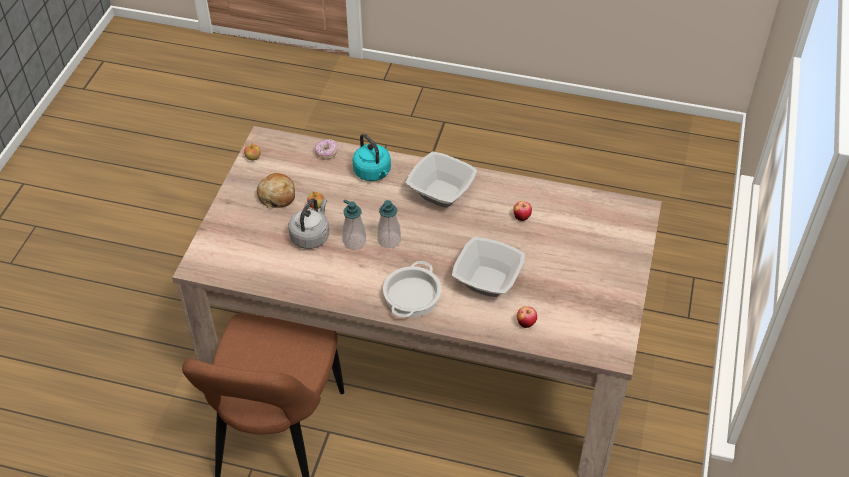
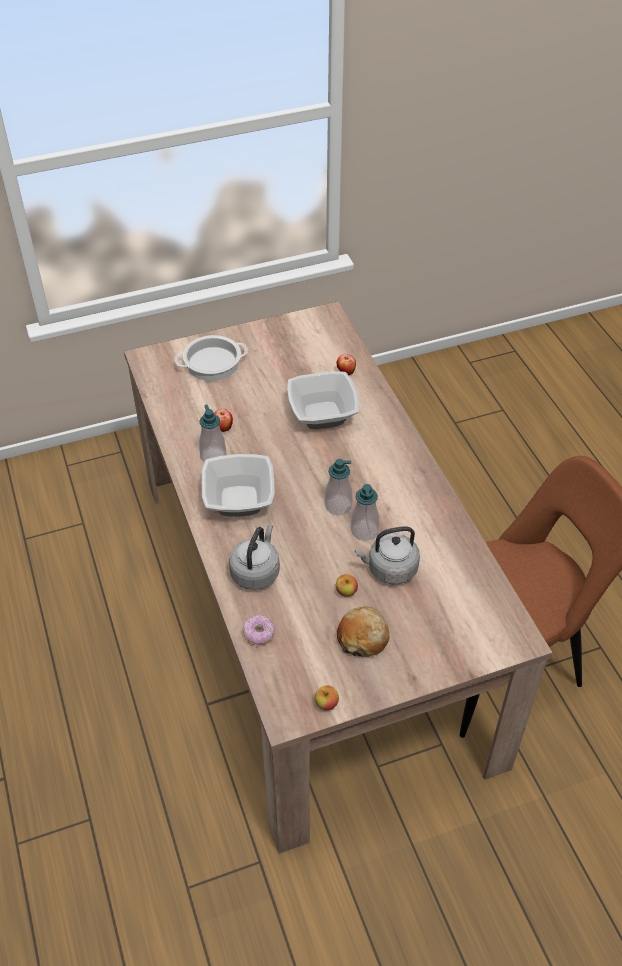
camera: 125 degrees left, 0 degrees up
(373, 173) = (256, 571): turquoise kettle -> grey kettle
(412, 296) = (388, 453): cooking pot -> cooking pot (213, 363)
(496, 199) = (213, 456): none -> soap dispenser

